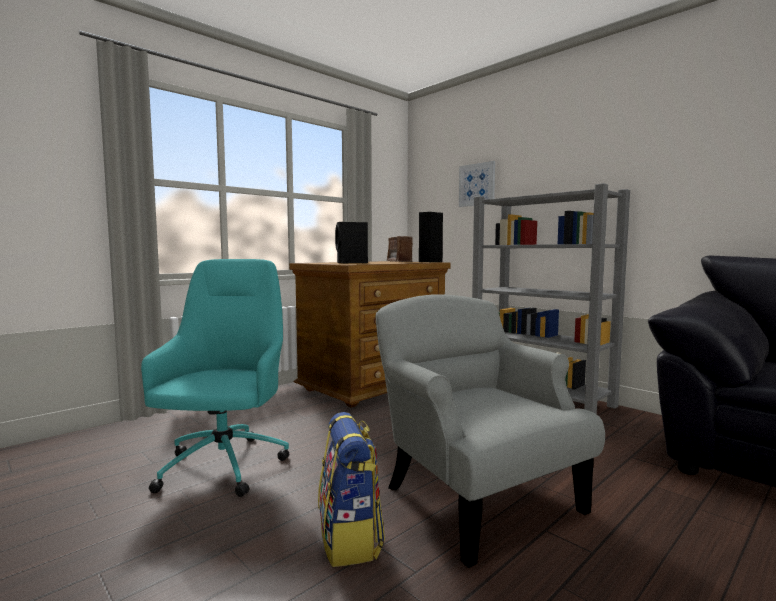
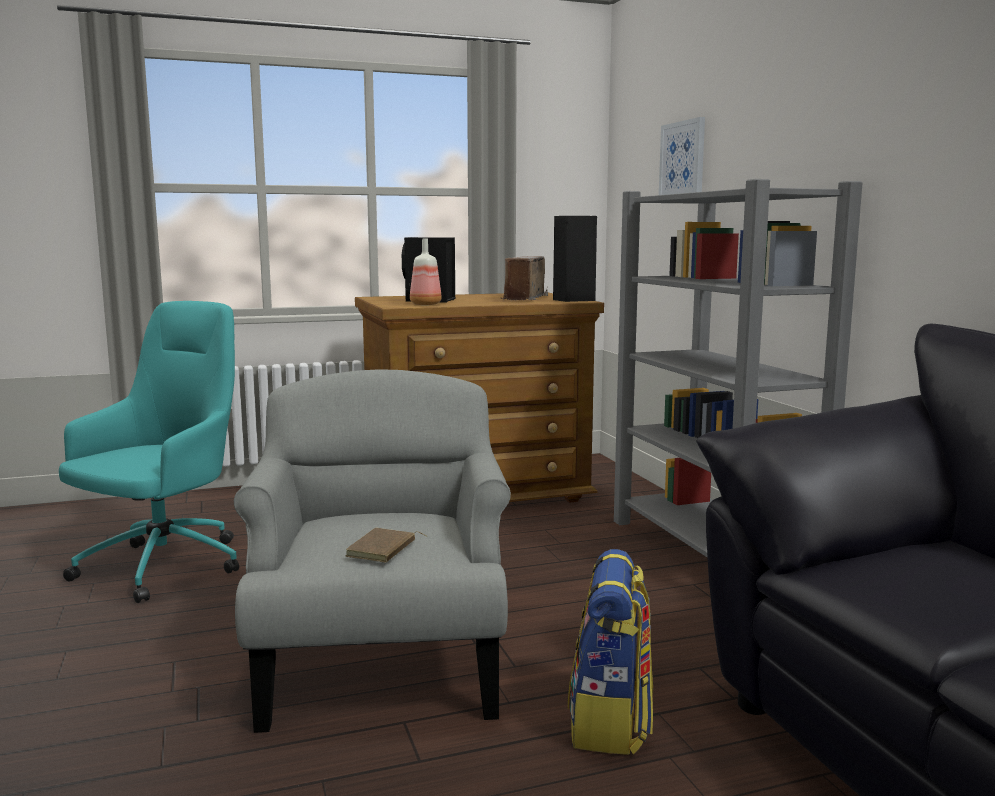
camera: 25 degrees right, 5 degrees up
(350, 539) = (181, 672): backpack -> backpack (611, 722)
(361, 263) = (425, 304): none -> bottle
(518, 410) = (383, 549): none -> brown book

